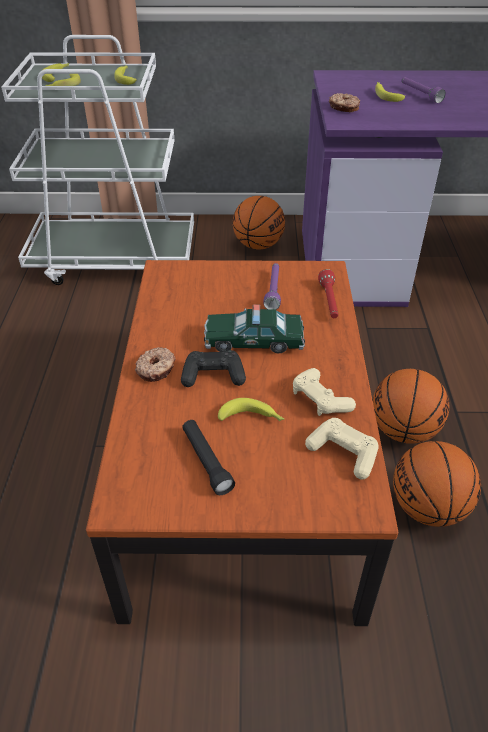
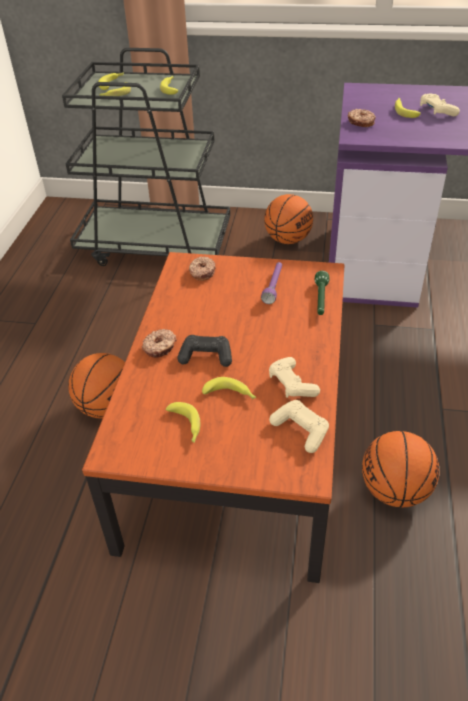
camera: 10 degrees right, 0 degrees up
(115, 259) = (156, 245): white cart -> black cart
(188, 280) = (202, 272): none -> donut
(206, 461) = (186, 426): black flashlight -> banana
(254, 341) = (246, 329): toy car -> none
(329, 301) = (320, 299): red flashlight -> green flashlight
(403, 430) = (387, 421): basketball -> basketball (107, 407)
(419, 94) = (437, 111): purple flashlight -> beige game controller

